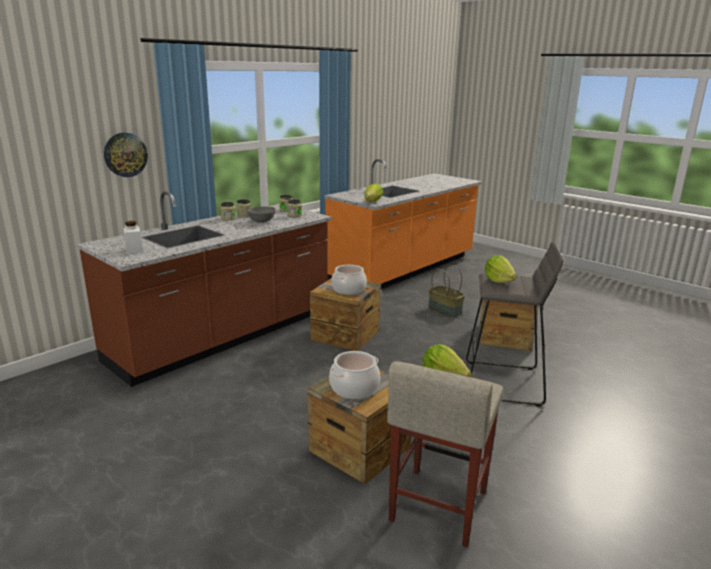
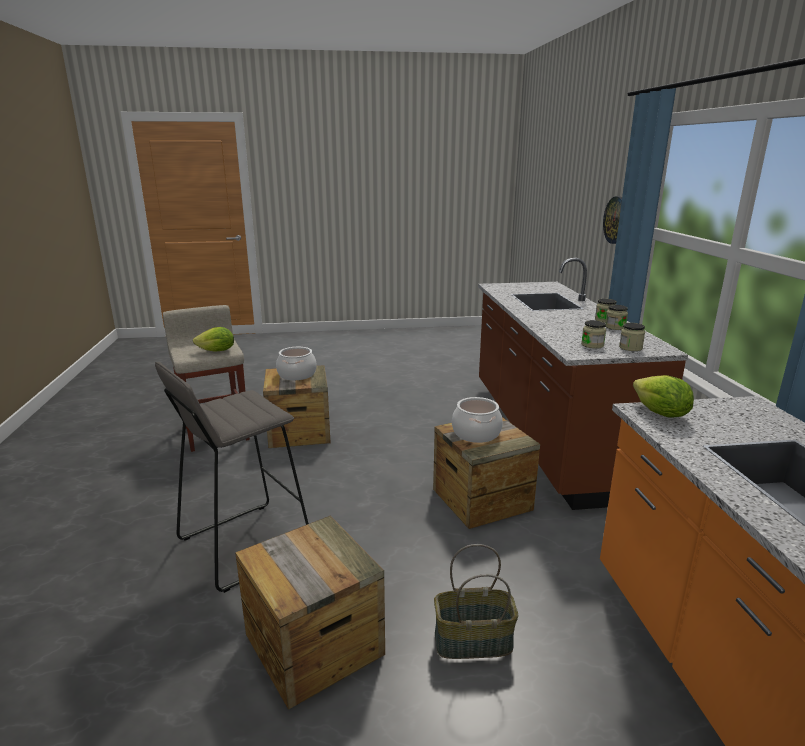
camera: 130 degrees right, 0 degrees up
(134, 249) = (518, 288): white jar -> none
(262, 222) = (572, 328): grey bowl -> none
(499, 281) = (251, 406): lettuce -> none

